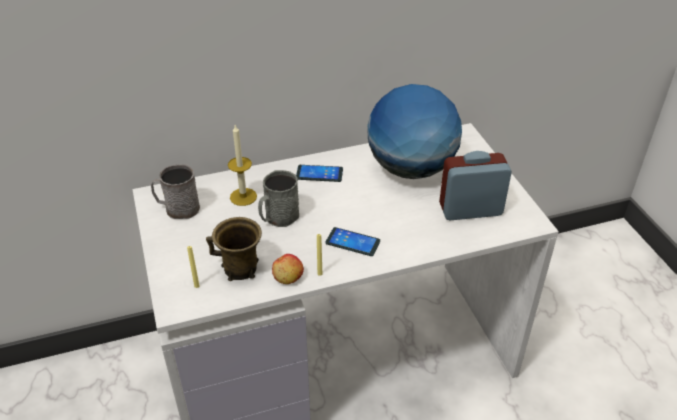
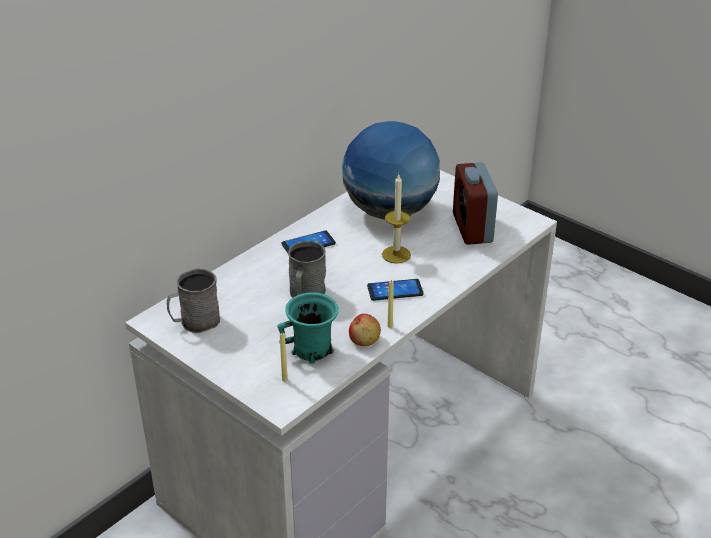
camera: 30 degrees left, 5 degrees down
(240, 269) = (312, 350): brown mug -> turquoise mug
(243, 197) = (252, 289): candle -> candle (396, 254)
(470, 209) = (472, 228): alarm clock -> alarm clock turned 60 degrees counterclockwise

